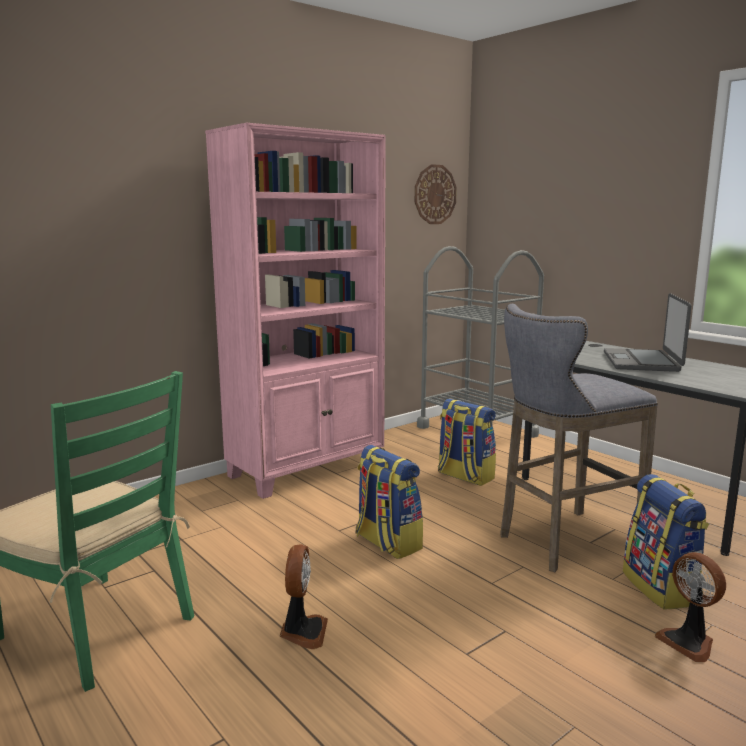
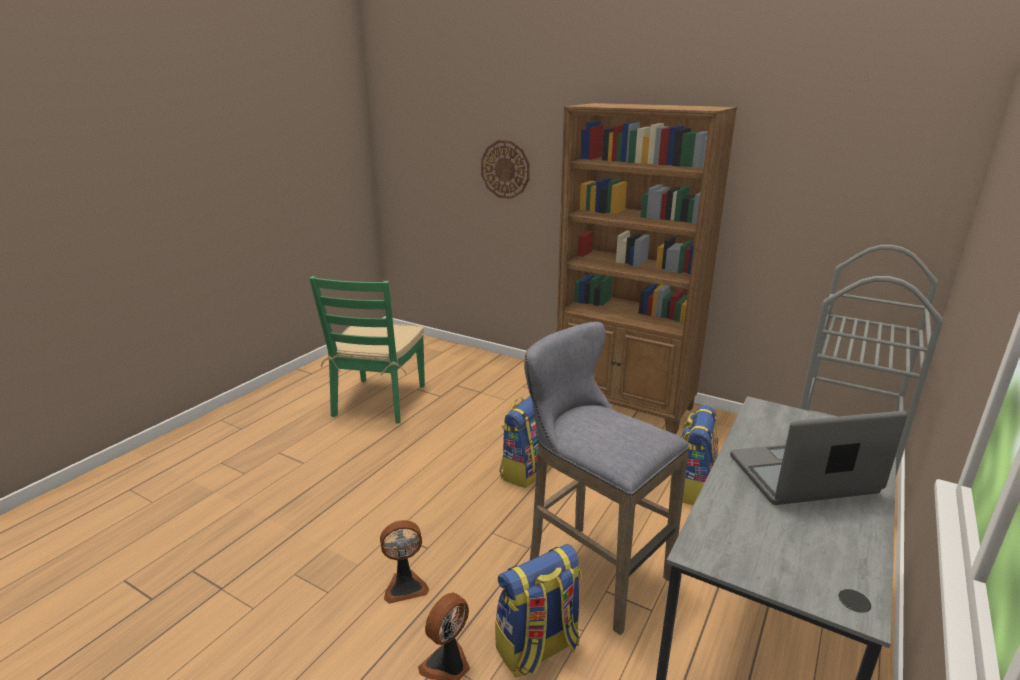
camera: 70 degrees right, 10 degrees up
(303, 632) = (397, 462): fan -> fan (405, 585)
(308, 469) = (625, 405): pink bookcase -> brown bookcase
(435, 194) = (903, 173): wall clock -> wall clock (505, 169)

